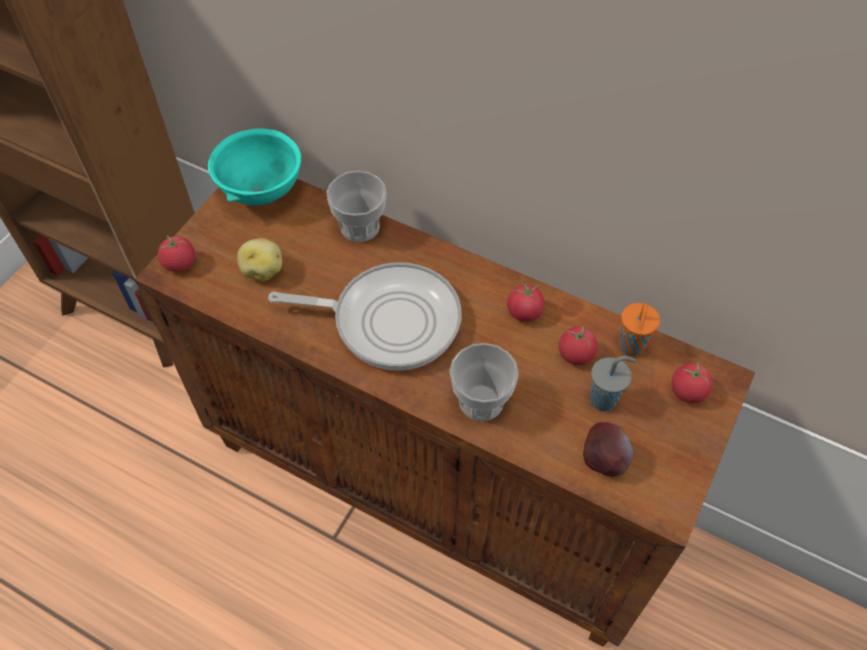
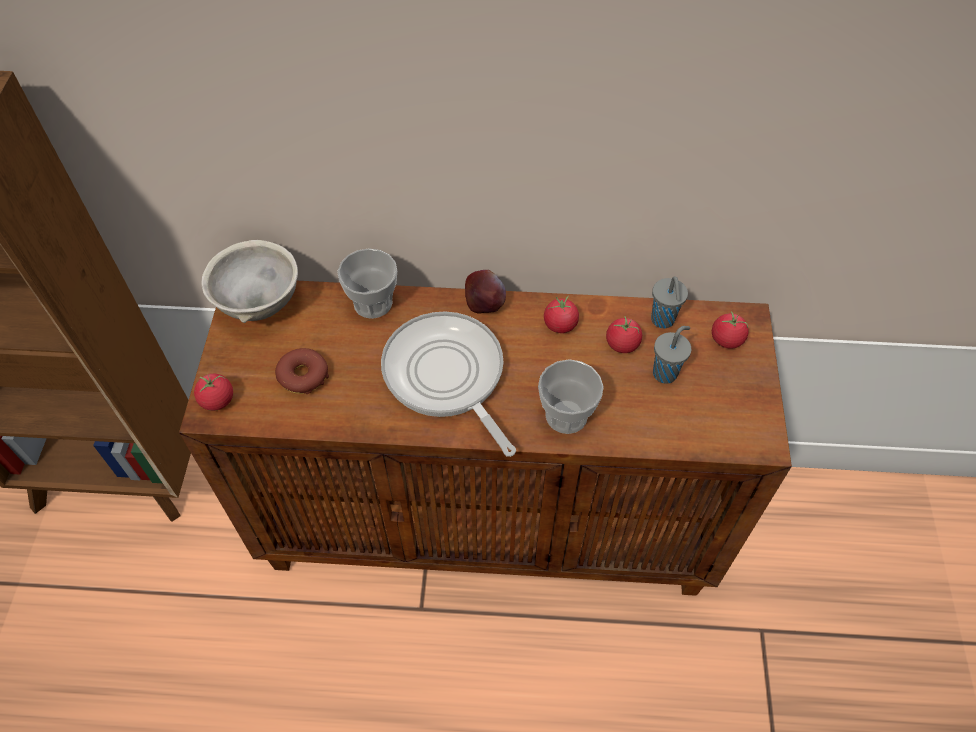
camera: 25 degrees left, 0 degrees up
(260, 191) = (258, 304): turquoise bowl -> grey bowl
(262, 270) = (303, 376): potato -> donut
(389, 320) = (447, 377): frying pan -> frying pan turned 105 degrees counterclockwise
(604, 459) = (692, 422): apple -> apple (485, 303)
(631, 347) = (663, 321): orange cup -> grey cup

